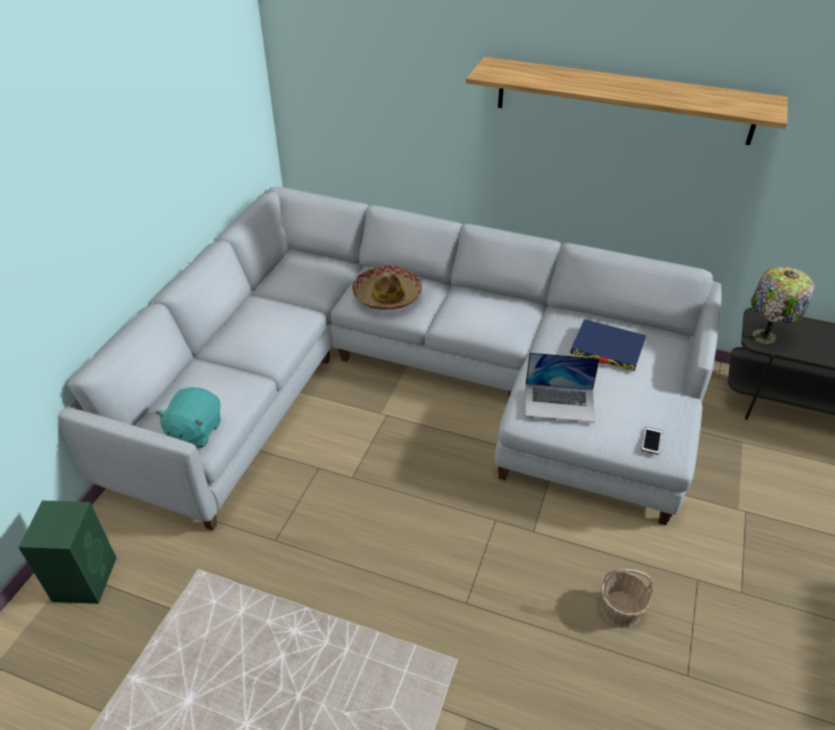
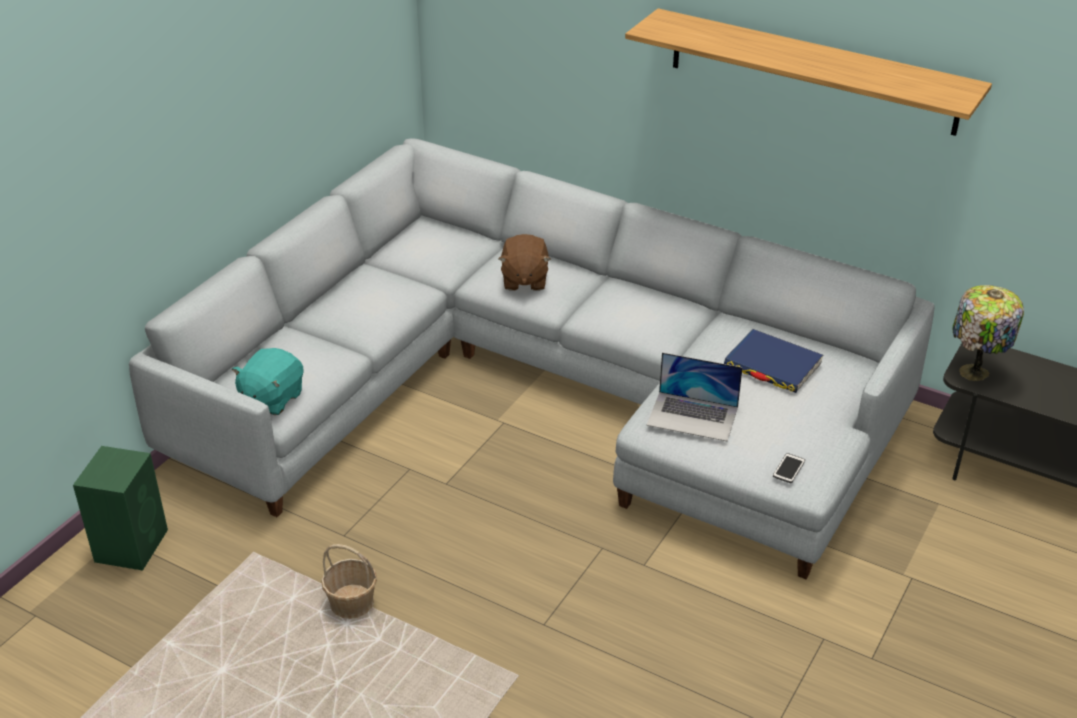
camera: 10 degrees right, 5 degrees down
(387, 296) = (524, 280): hat -> brown plush toy
(620, 610) = (720, 655): basket -> basket (352, 603)

